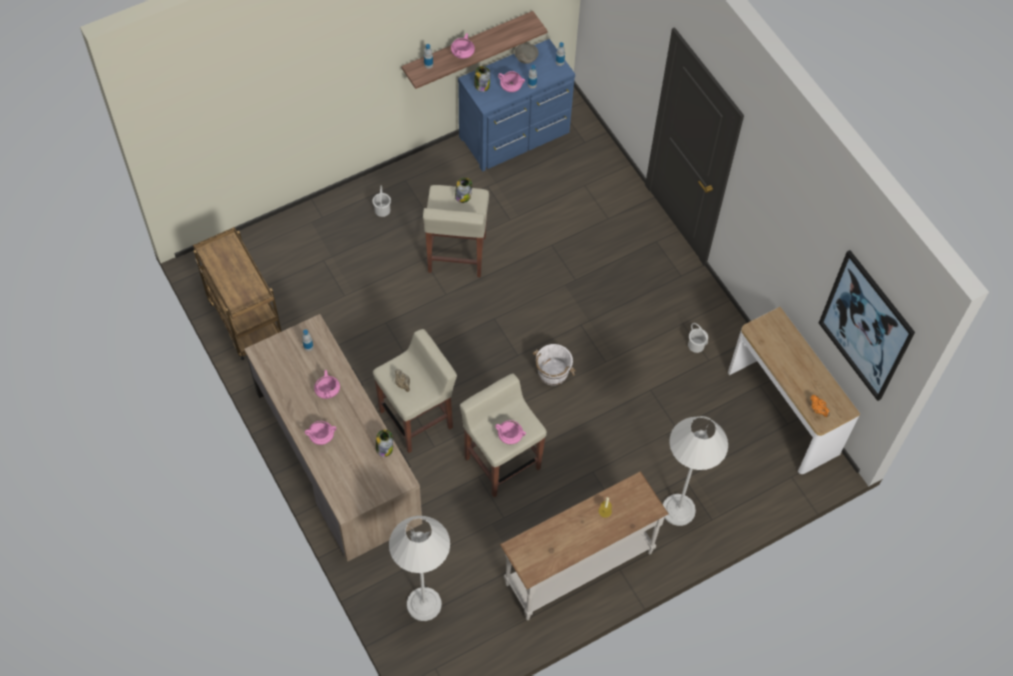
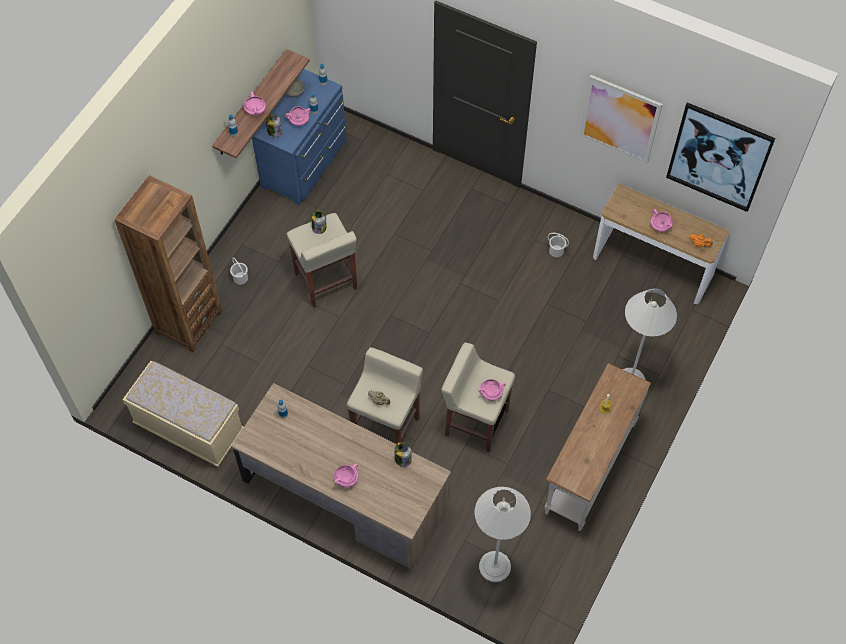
camera: 30 degrees left, 0 degrees up
(244, 319) = (189, 428): brown cart -> beige bench
(309, 225) = (188, 322): none -> brown bookcase
(327, 391) = (324, 440): pink cooking pot -> pink cooking pot (659, 226)
(552, 373) = (465, 332): white bucket -> none
(794, 237) = (620, 119): none -> picture

